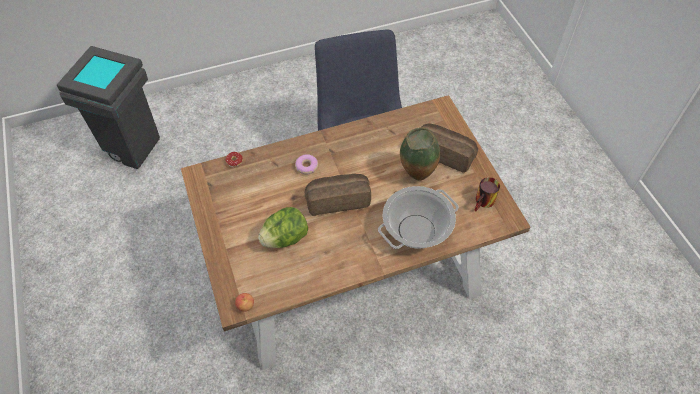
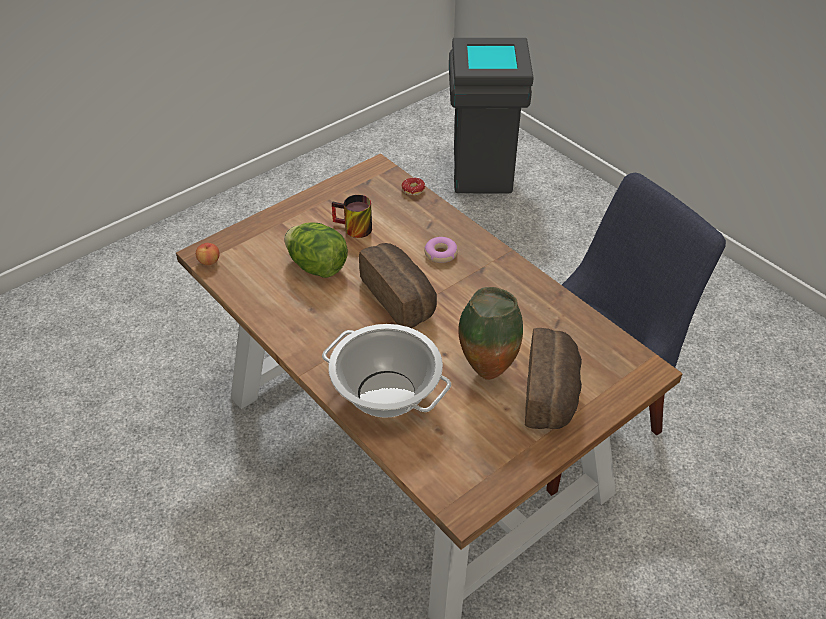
camera: 70 degrees right, 10 degrees down
(485, 203) = (480, 467): mug -> mug (353, 229)

